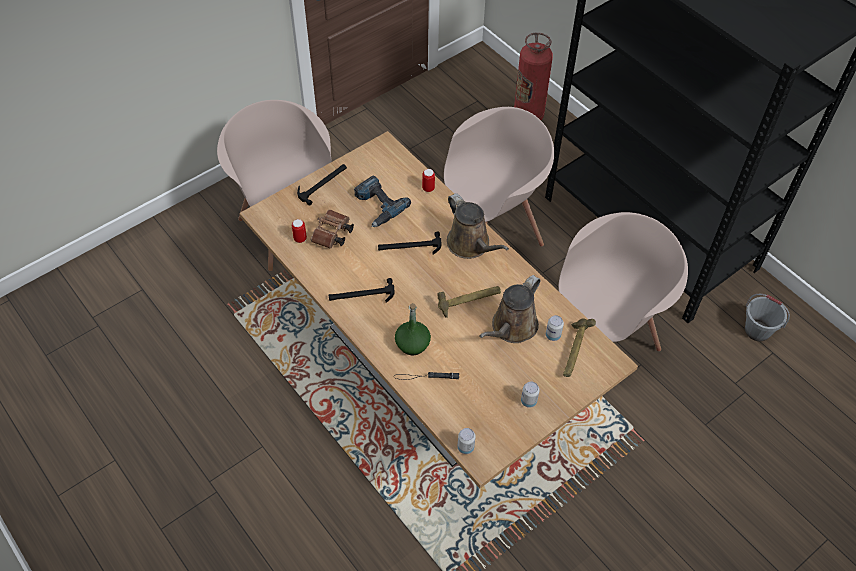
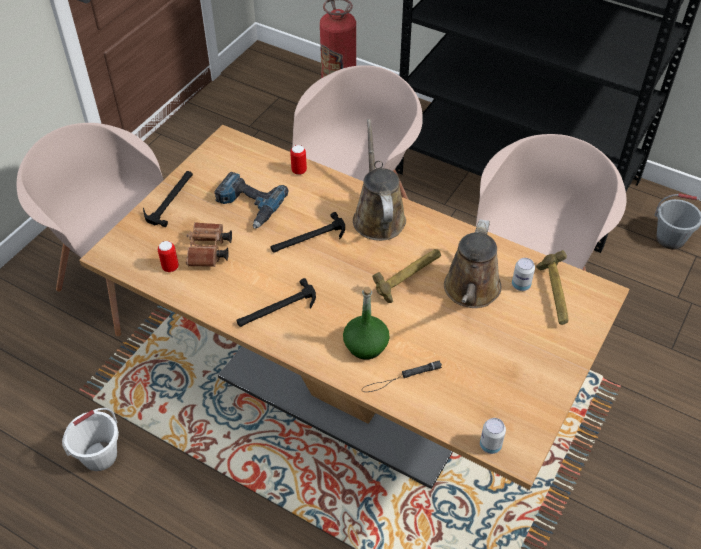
camera: 20 degrees left, 5 degrees down
(223, 358) = (100, 456): none -> white bucket
(471, 245) = (378, 216): brown watering can -> brown watering can turned 135 degrees counterclockwise
(528, 401) = (534, 366): can -> none

